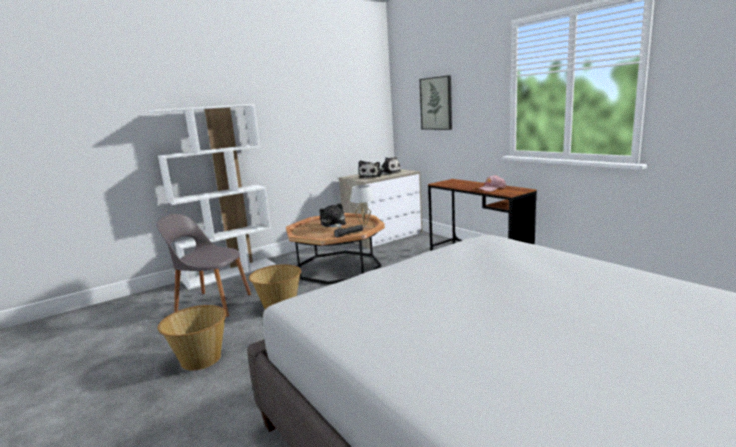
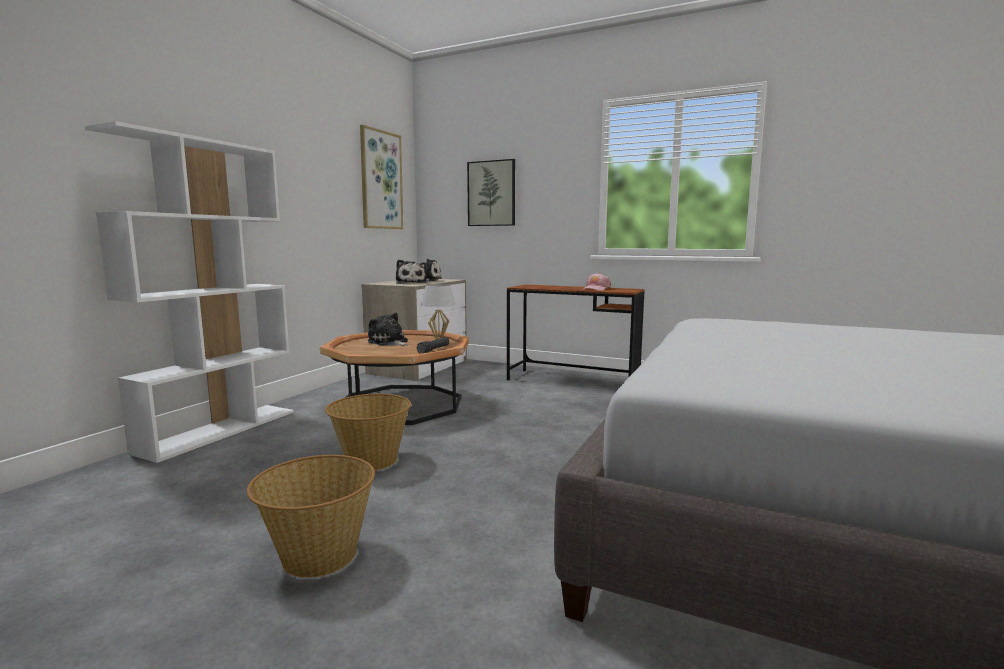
camera: 30 degrees left, 5 degrees down
(212, 304) = (237, 476): grey chair -> none
(356, 100) = (381, 180): none -> picture

